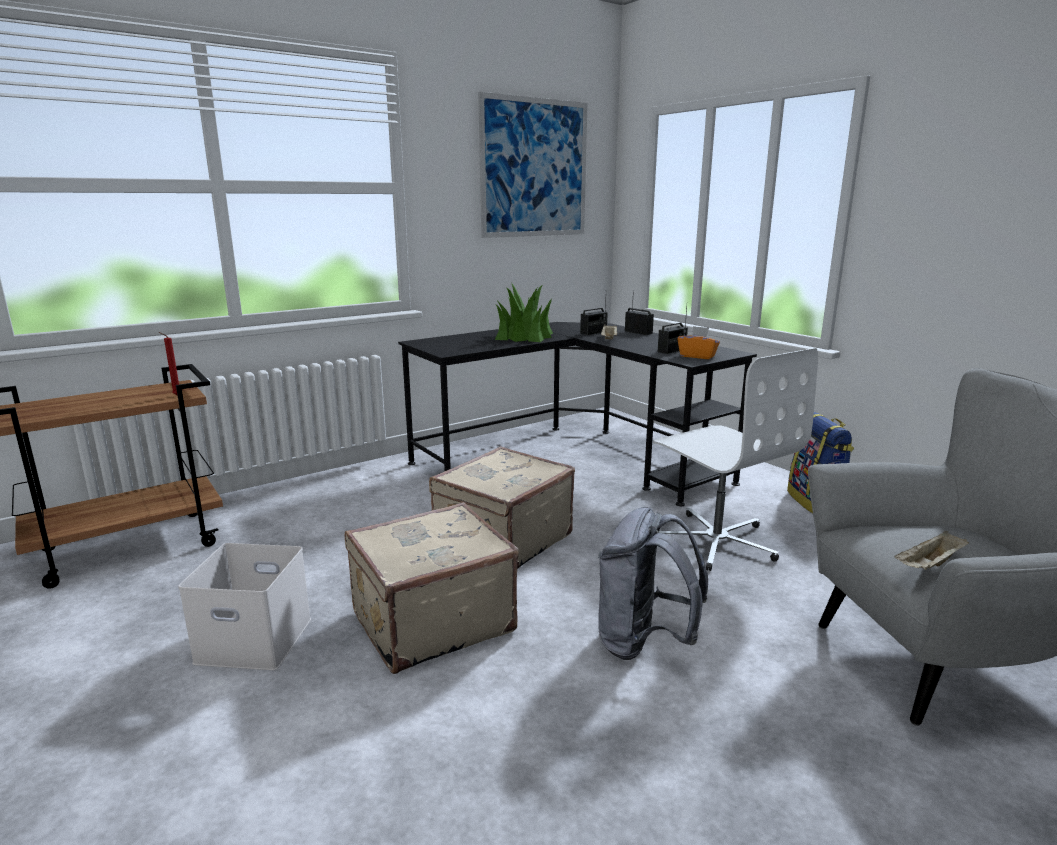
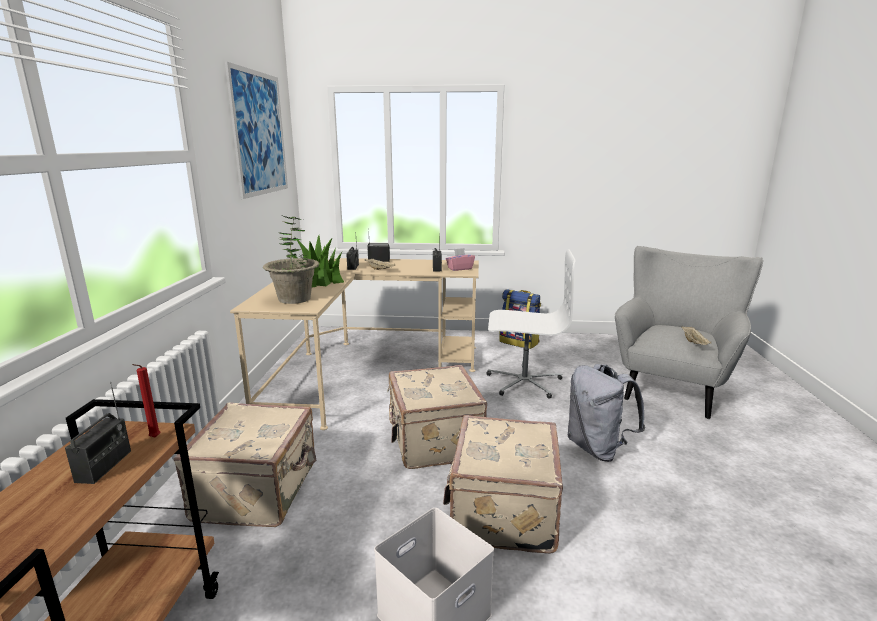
camera: 50 degrees left, 0 degrees up
(132, 398) = (104, 466): none -> radio
(332, 506) = (259, 491): none -> beige suitcase
(460, 344) = (294, 299): none -> potted plant
(571, 460) = (363, 370): black desk -> beige desk
(697, 356) = (459, 268): orange tissue box -> pink tissue box

